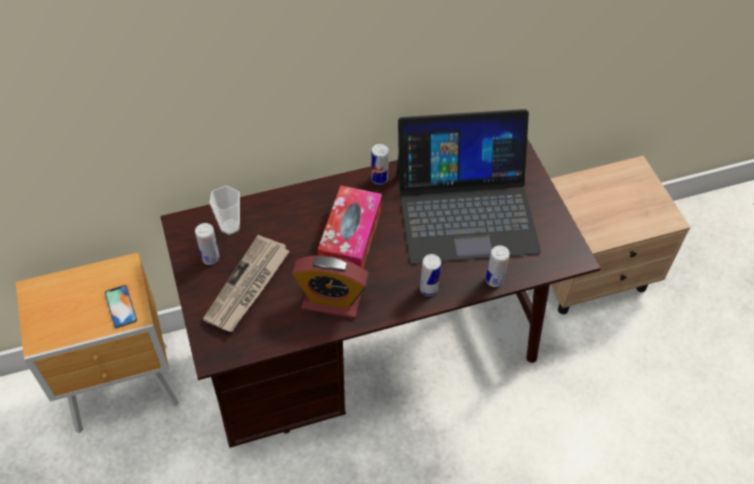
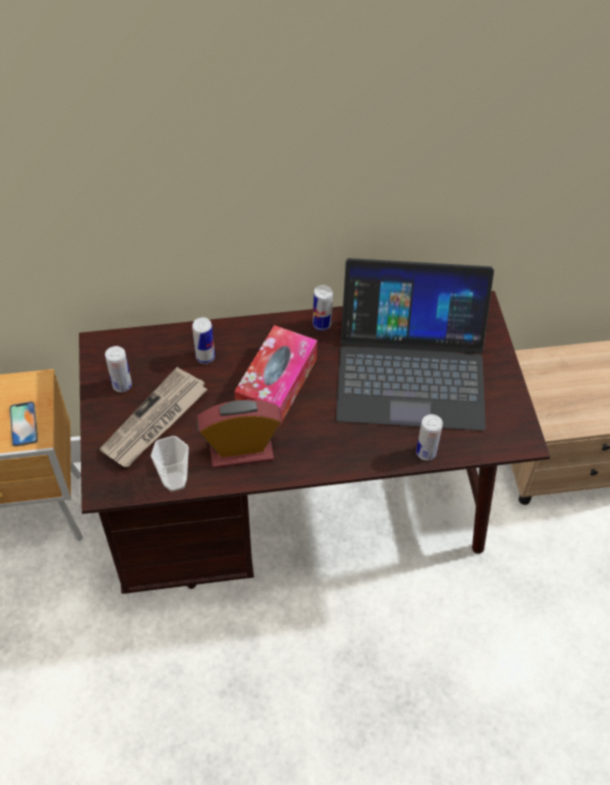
camera: 10 degrees right, 0 degrees up
(230, 227) = (150, 354): cup -> cup (175, 481)
(331, 302) = (241, 451): alarm clock -> alarm clock turned 150 degrees clockwise
(428, 289) = (350, 452): can -> can (205, 357)

